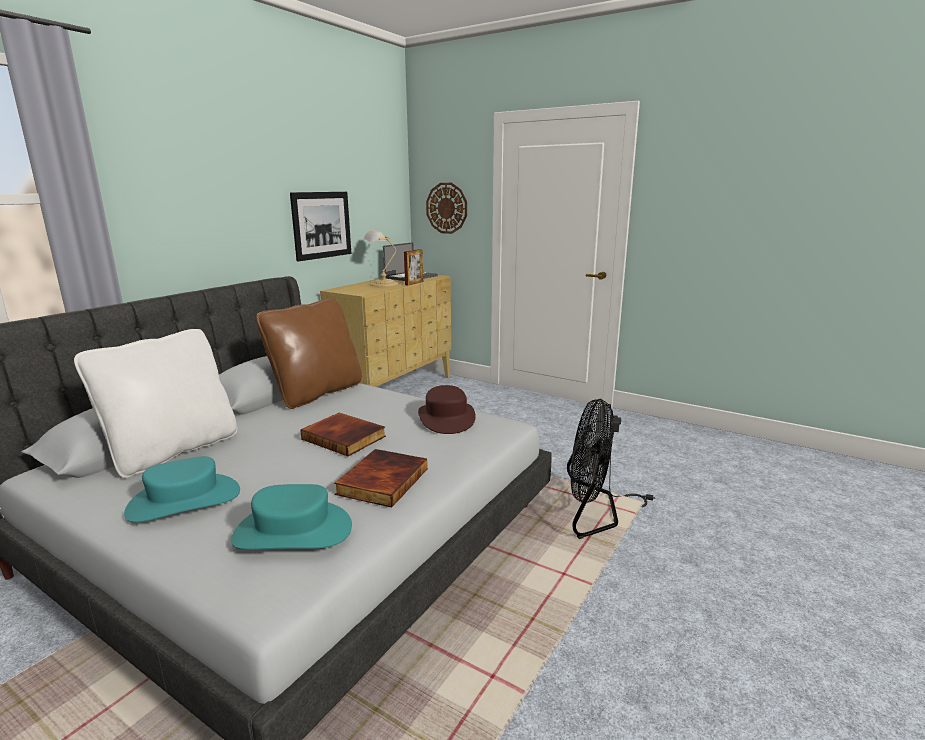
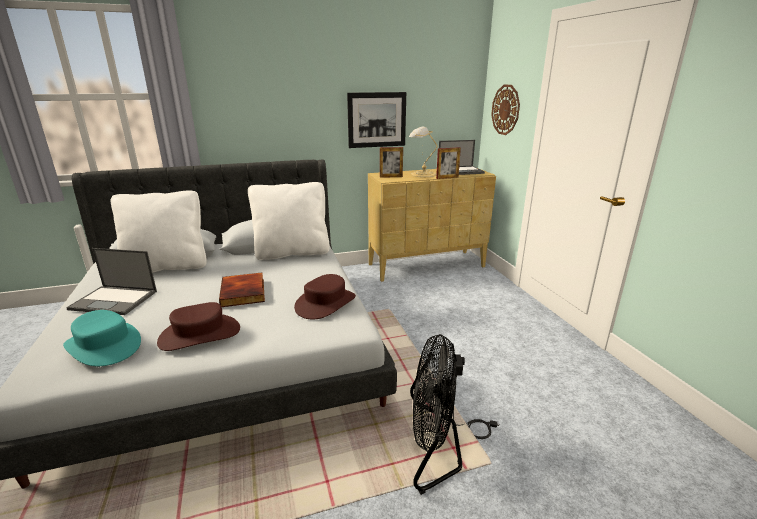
camera: 40 degrees right, 5 degrees up
(184, 500) = (115, 300): turquoise hat -> laptop
(316, 393) = (292, 252): brown pillow -> white pillow
(356, 290) = (391, 177): none -> picture frame
(381, 481) = (200, 334): book -> brown hat
(597, 507) = (440, 441): black fan -> black fan turned 45 degrees counterclockwise

